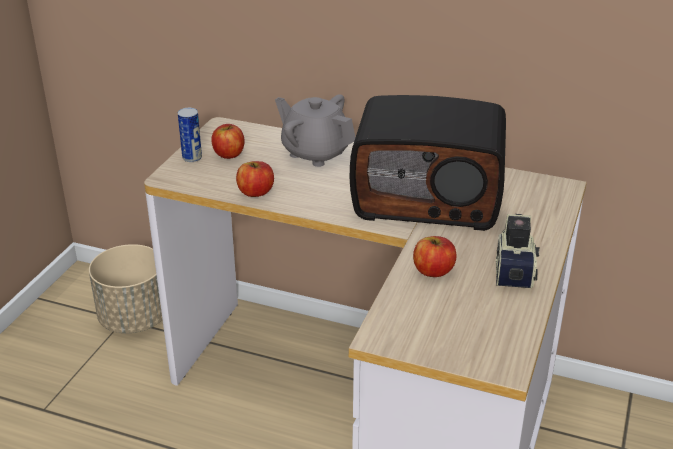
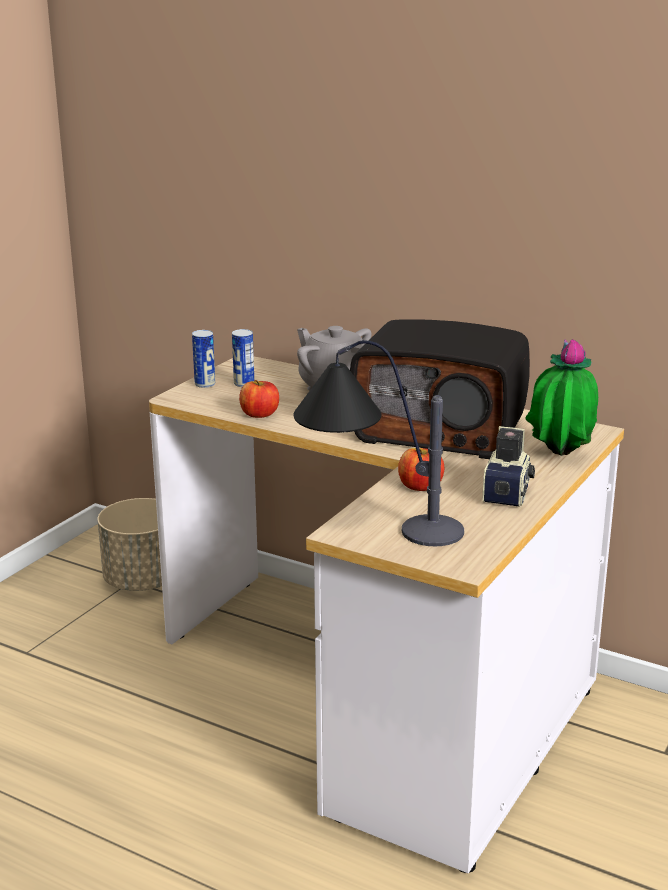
camera: 10 degrees right, 10 degrees down
(229, 154) = (244, 384): apple -> can
(403, 319) = (372, 520): none -> table lamp
(544, 223) = (559, 458): none -> potted plant

